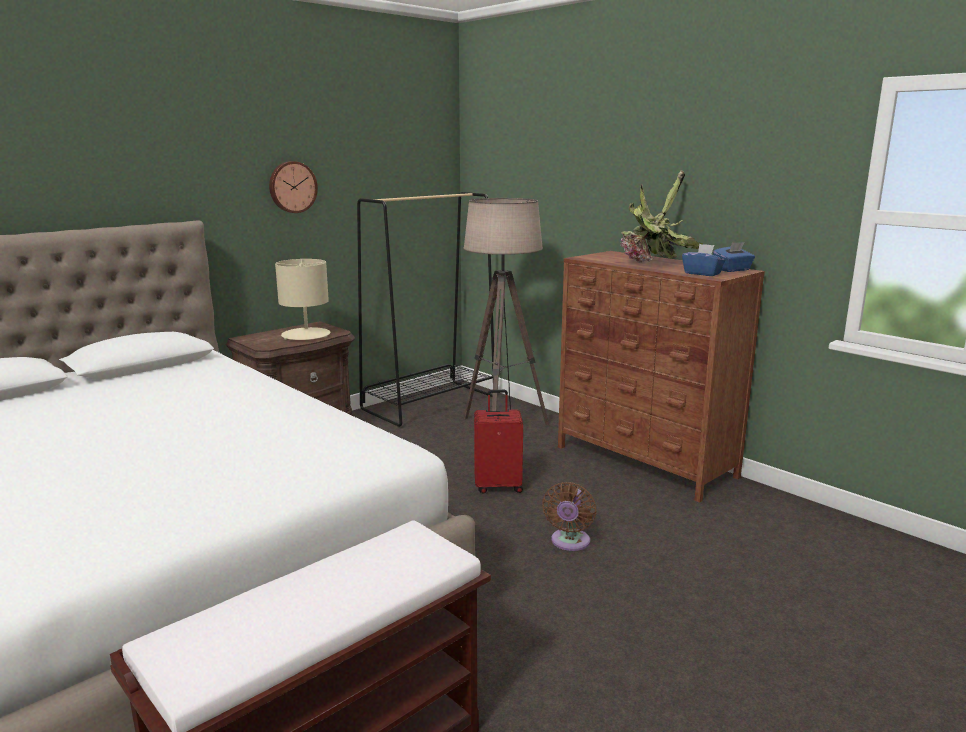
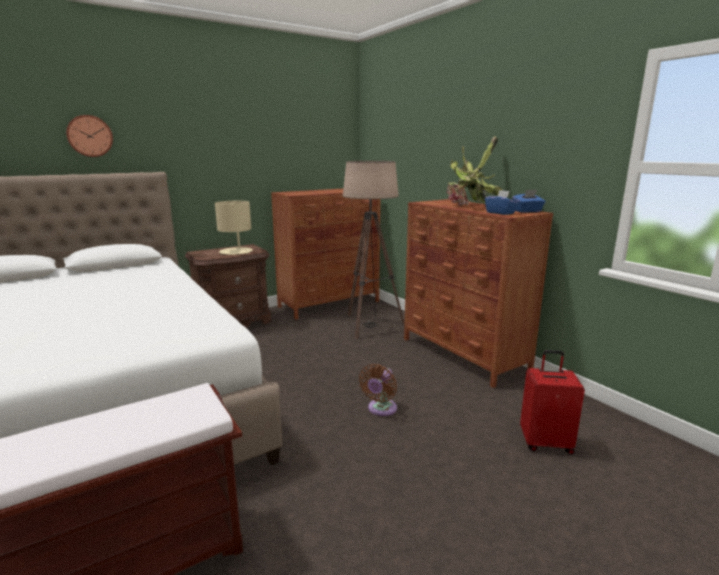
camera: 10 degrees right, 0 degrees up
(292, 187) = (233, 152): wall clock -> wall clock (89, 136)
(429, 403) = (329, 304): black clothes rack -> brown dresser
(498, 486) = (349, 363): red suitcase -> red suitcase (545, 442)

